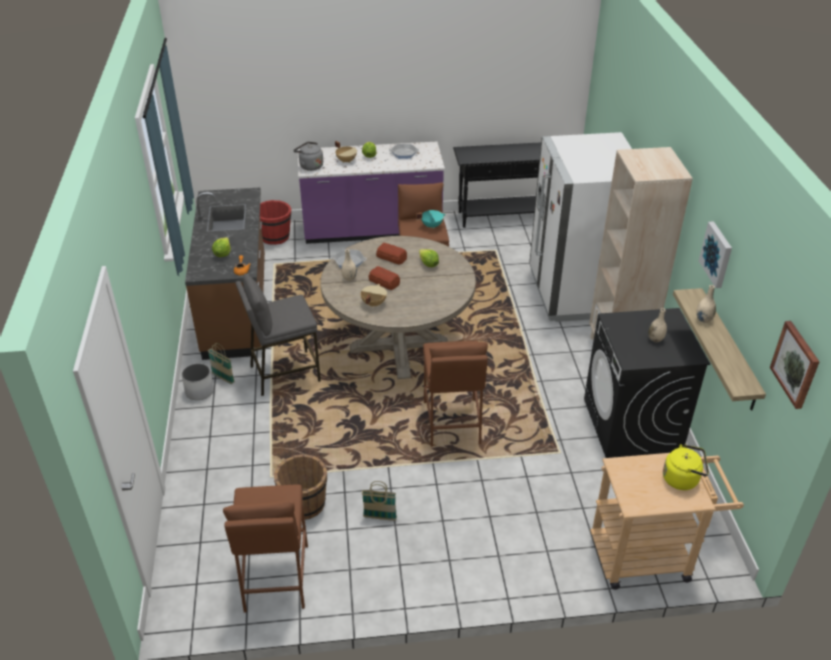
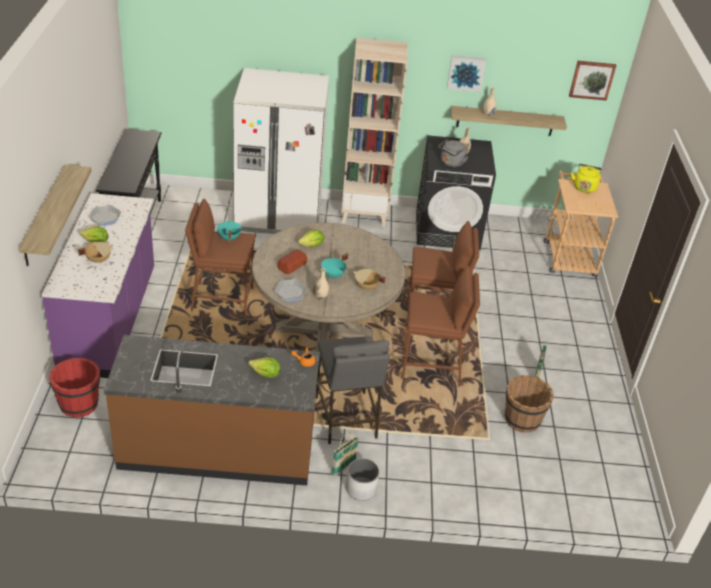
camera: 85 degrees left, 0 degrees up
(275, 578) = (600, 445): brown stool -> brown stool (431, 366)
(310, 166) = (95, 289): grey kettle -> grey kettle (451, 163)
(332, 102) = (44, 216): none -> shelf
(384, 282) = (333, 275): bread -> turquoise cooking pot

